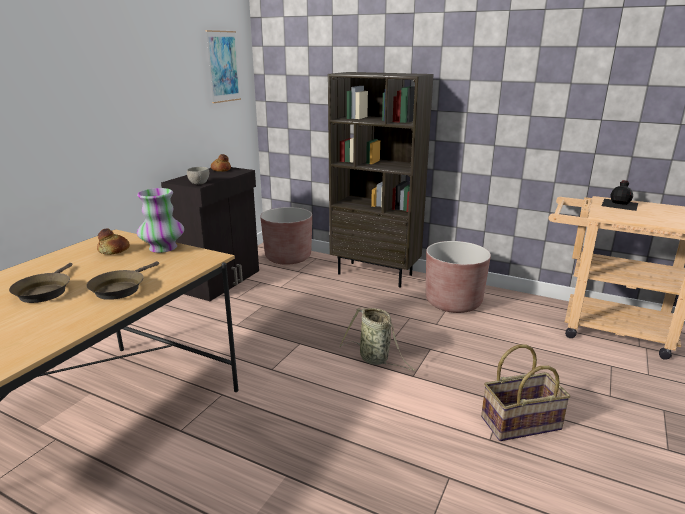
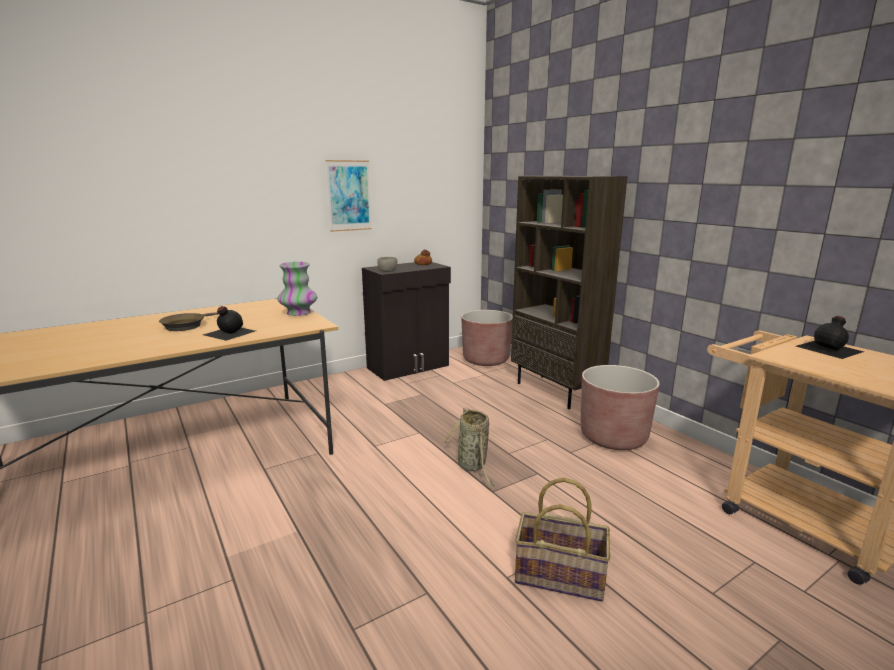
camera: 30 degrees right, 5 degrees down
(113, 251) = (266, 309): bread -> none
(120, 288) = (228, 332): brown frying pan -> black bottle
(223, 66) = (445, 171): picture -> picture (349, 196)

